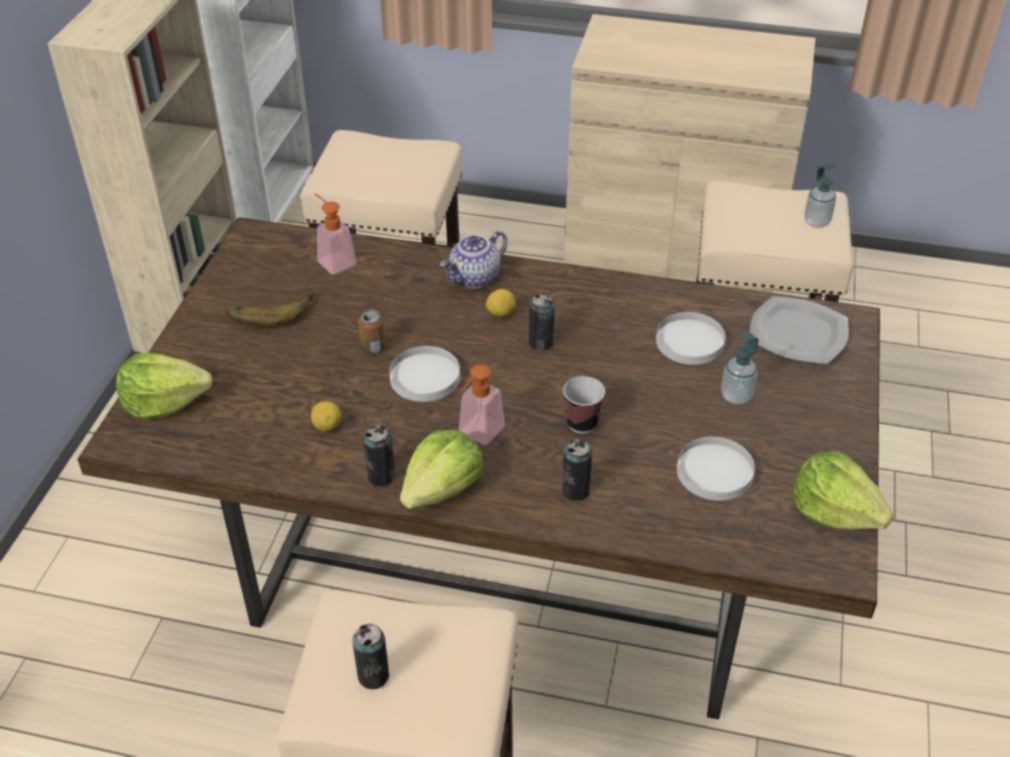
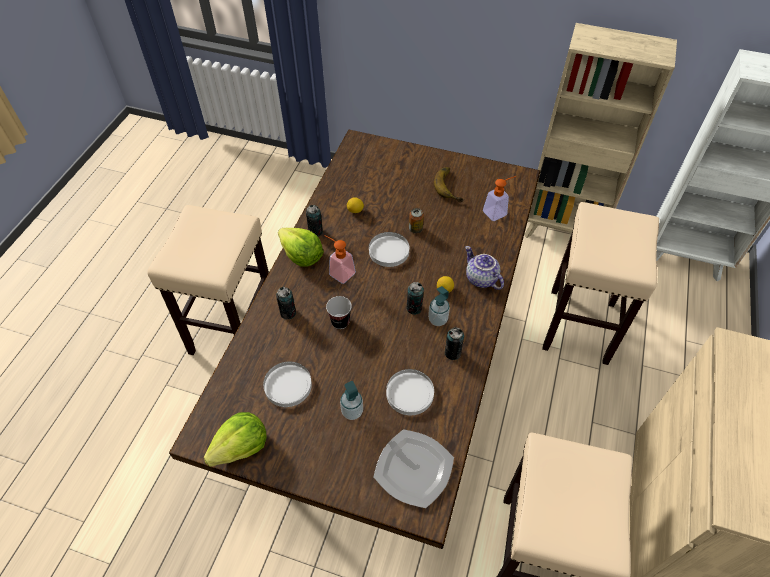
camera: 95 degrees right, 10 degrees up
(164, 402) = (381, 152): lettuce -> none
(373, 676) = (204, 232): can -> can (452, 353)
(816, 222) = (574, 532): soap dispenser -> soap dispenser (438, 319)

